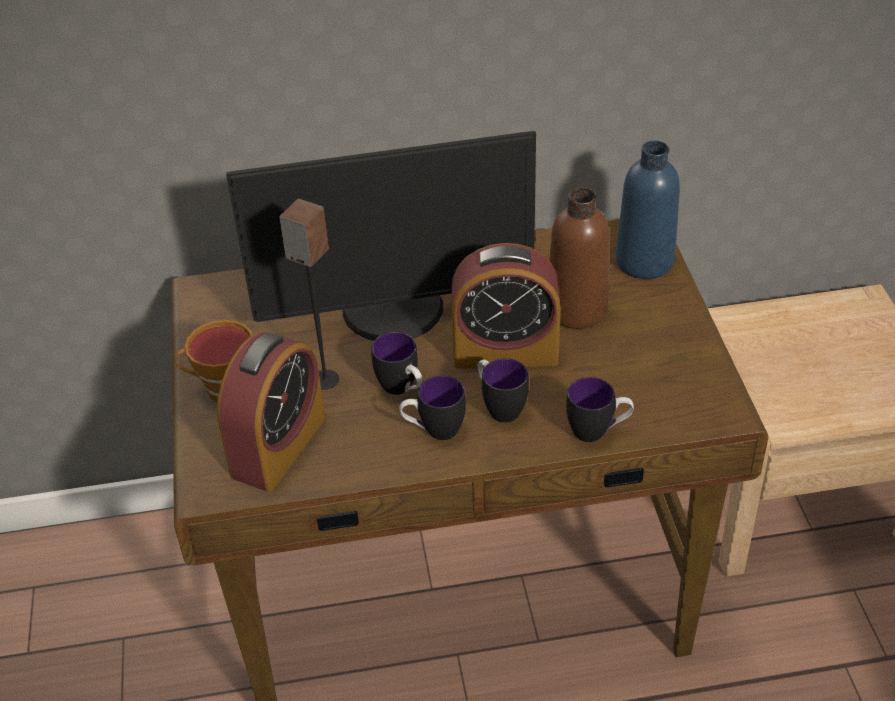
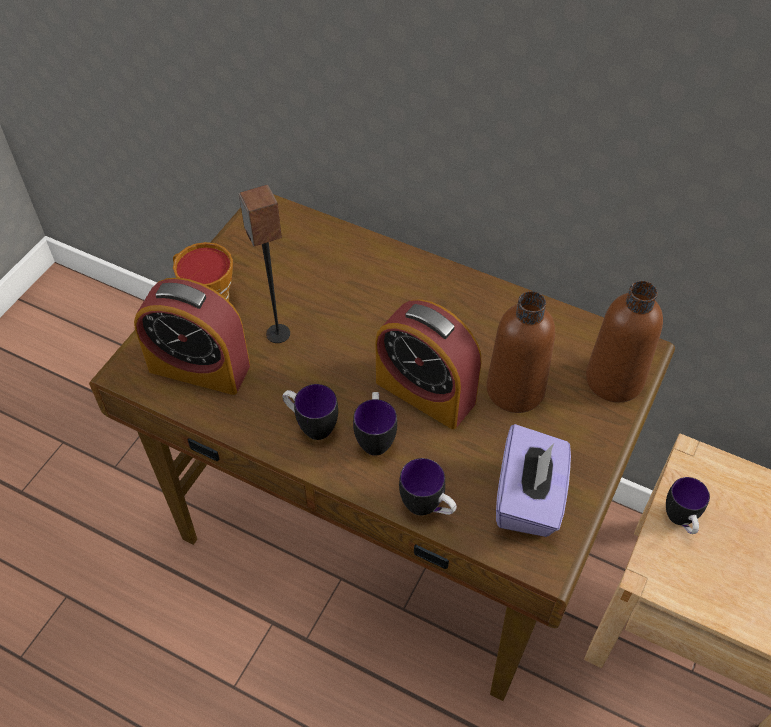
camera: 35 degrees right, 10 degrees up
(278, 446) = (199, 367): alarm clock -> alarm clock turned 45 degrees clockwise
(394, 312) = (376, 307): monitor -> none
(402, 390) = (321, 376): mug -> mug (680, 521)
(644, 261) = (614, 380): blue bottle -> brown bottle
(668, 378) = (529, 498): none -> purple tissue box

